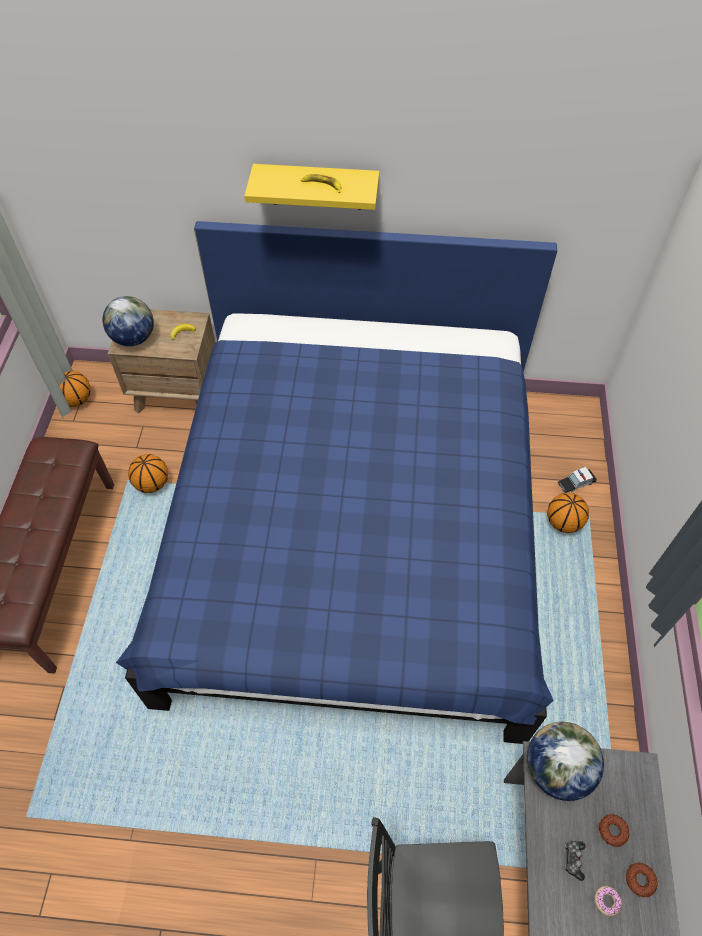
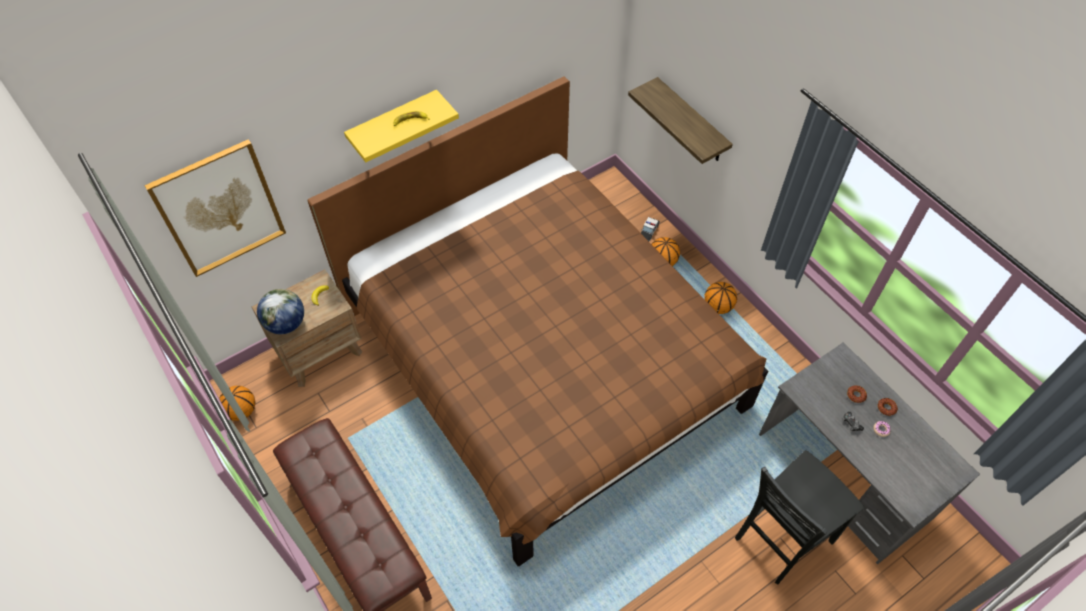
camera: 40 degrees left, 0 degrees up
(99, 179) = (219, 209): none -> picture
(152, 483) = (369, 427): basketball -> basketball (717, 306)
(352, 534) = (542, 360): blue bed -> brown bed
(556, 769) = (806, 387): globe -> none
(672, 373) = (691, 122): none -> shelf

